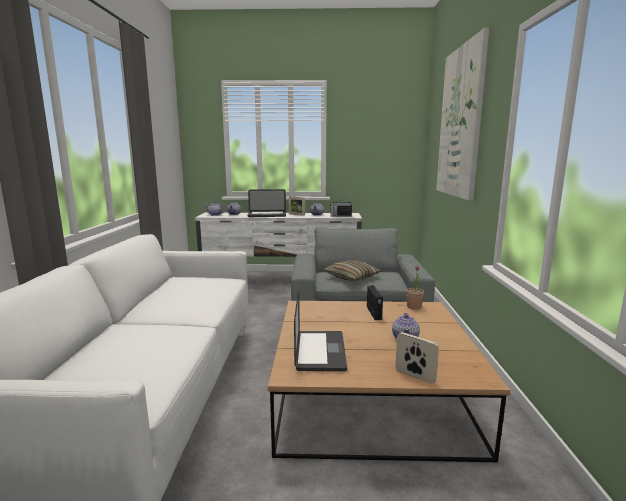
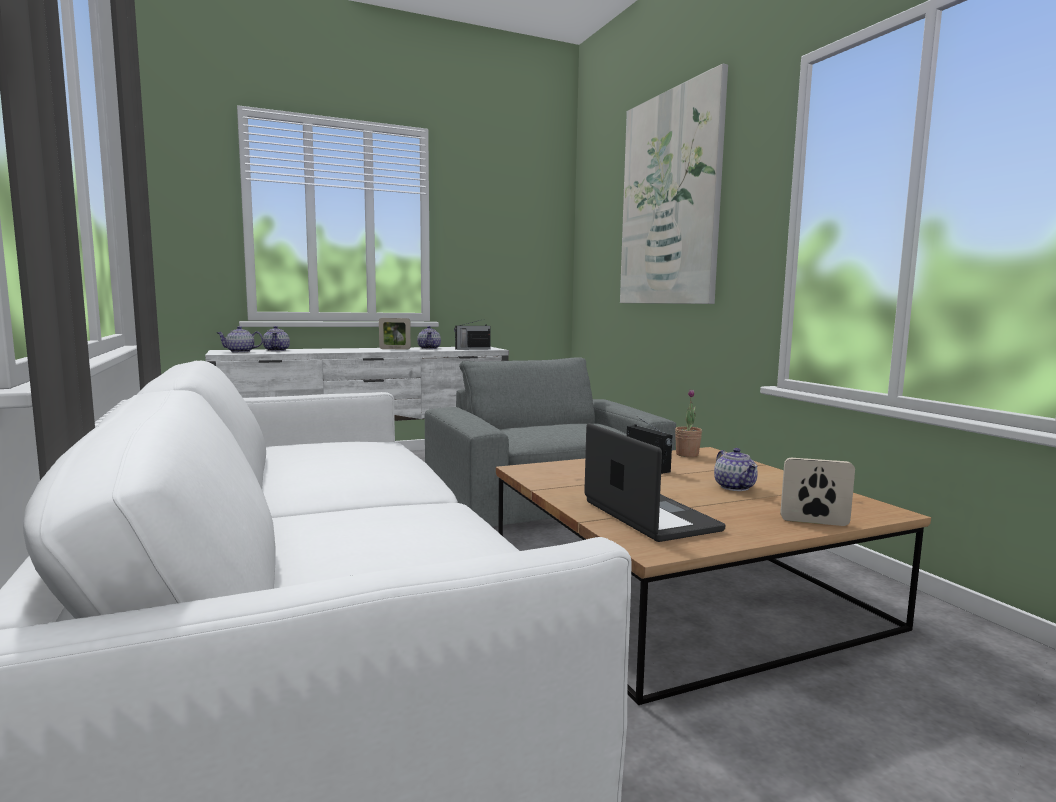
camera: 25 degrees left, 5 degrees down
(267, 215) = (343, 350): laptop -> none
(351, 277) = (551, 431): pillow -> none

